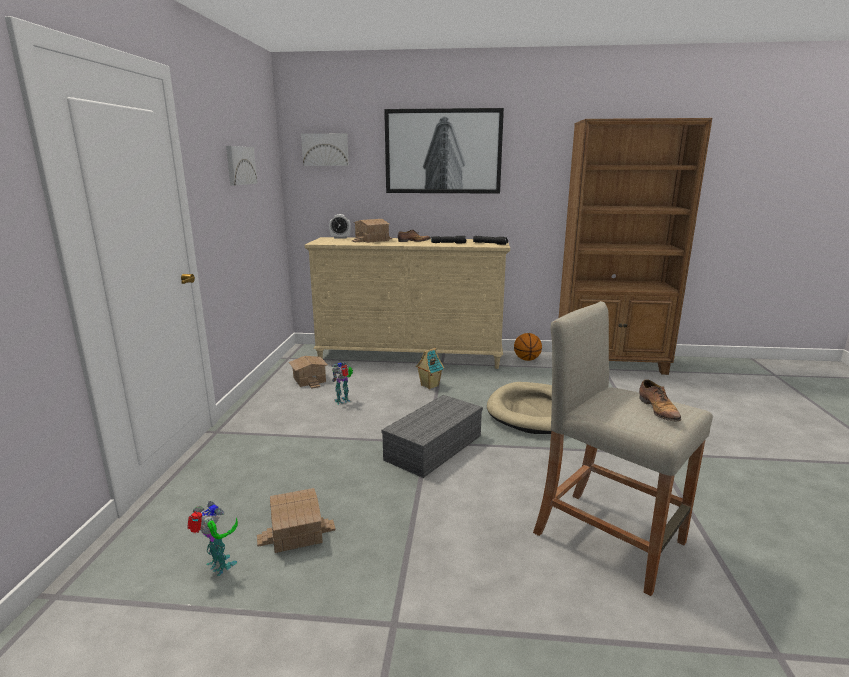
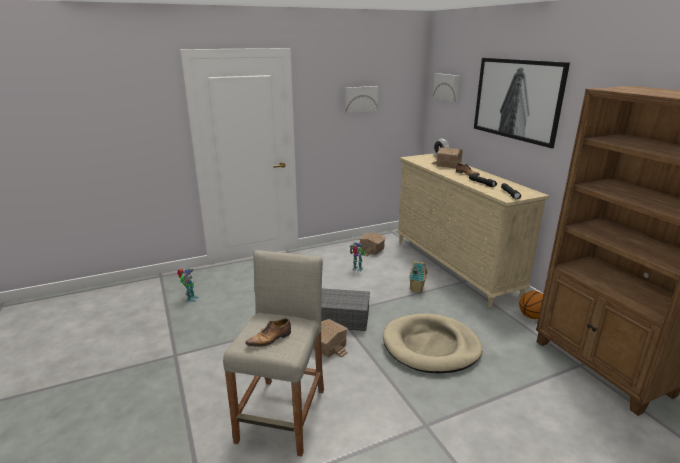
camera: 60 degrees right, 5 degrees up
(296, 532) = (222, 306): toy house -> toy house (328, 345)

